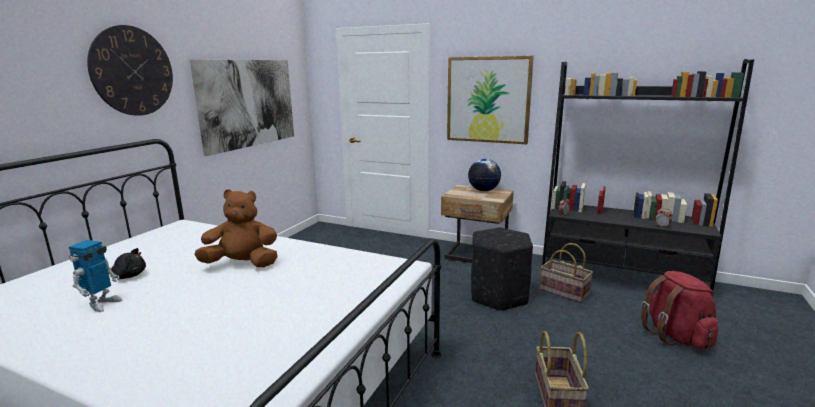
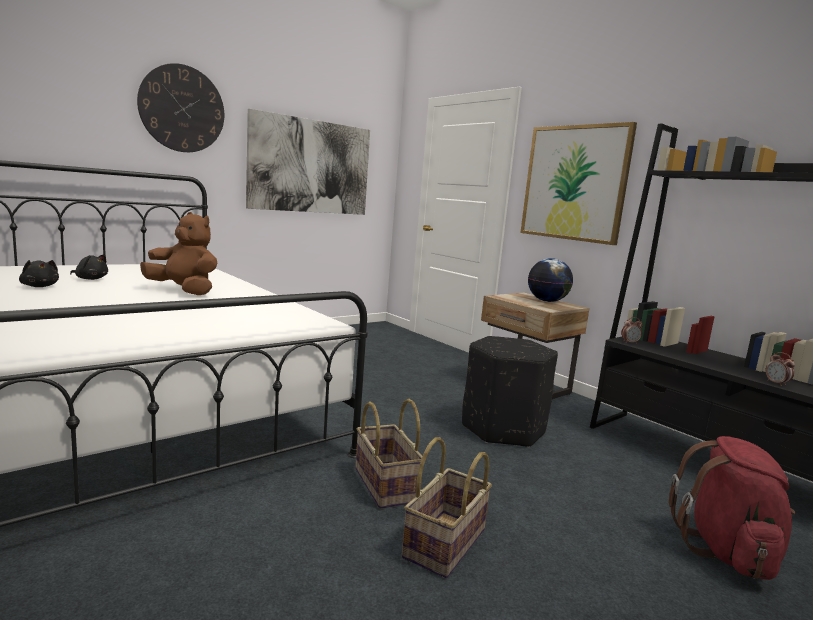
camera: 25 degrees right, 5 degrees down
(102, 304) = (40, 286): toy robot -> black plush toy
(563, 292) = (600, 451): basket -> basket (384, 485)

